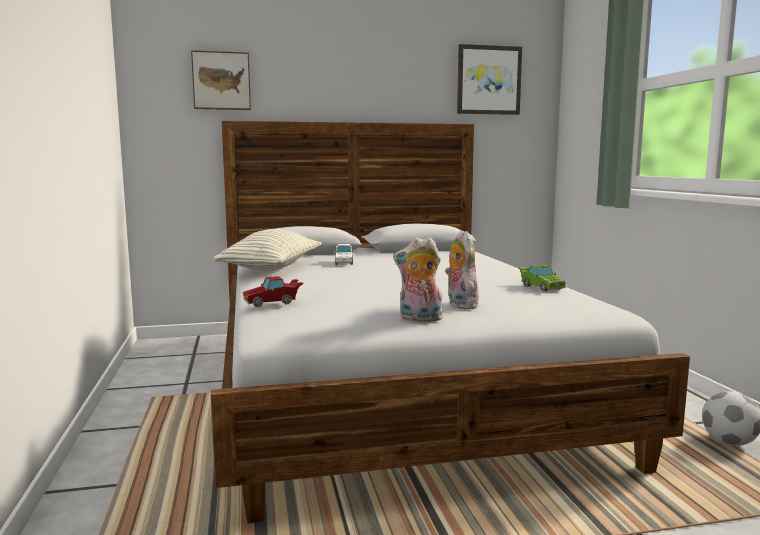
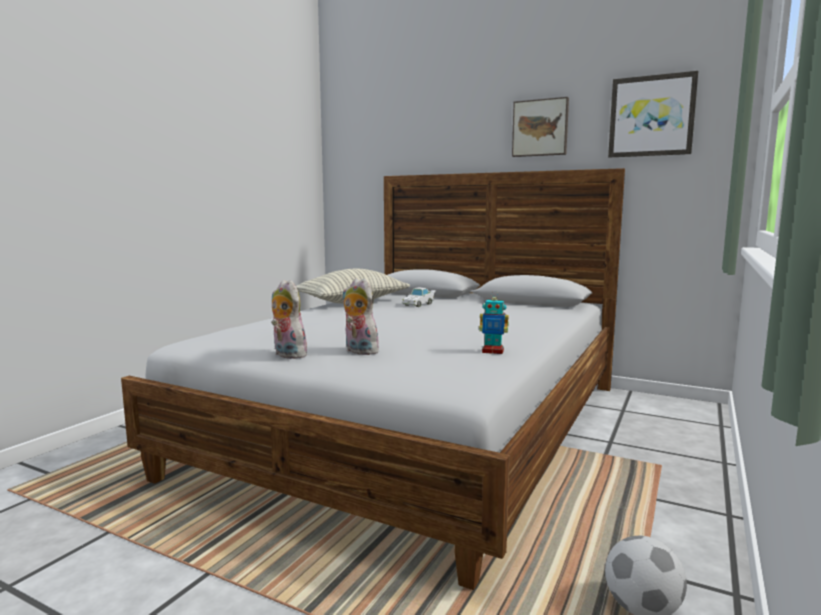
camera: 40 degrees right, 0 degrees up
(221, 81) = (389, 142): picture -> picture (540, 128)
(273, 302) = (250, 324): red toy car -> none
(459, 305) = (359, 351): plush toy -> plush toy turned 75 degrees counterclockwise
(540, 287) = (493, 351): green toy car -> toy robot

